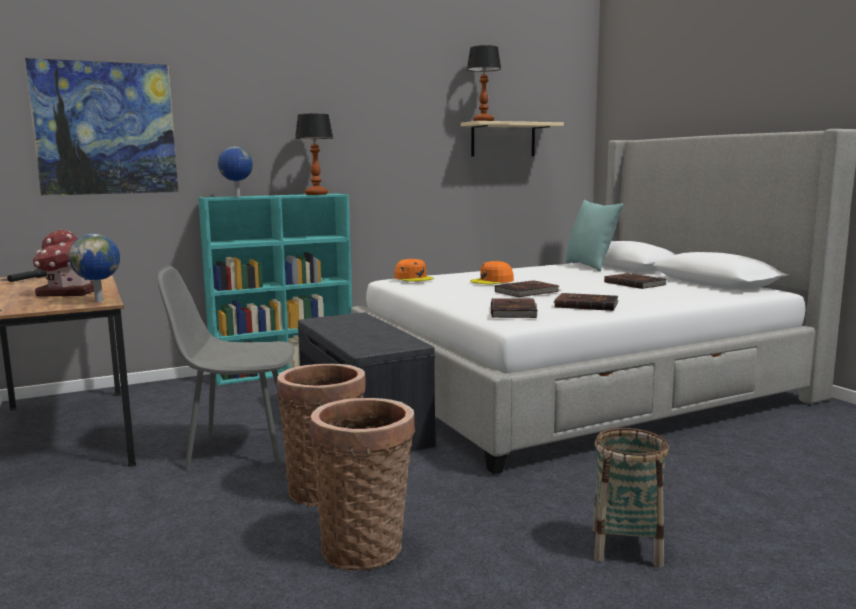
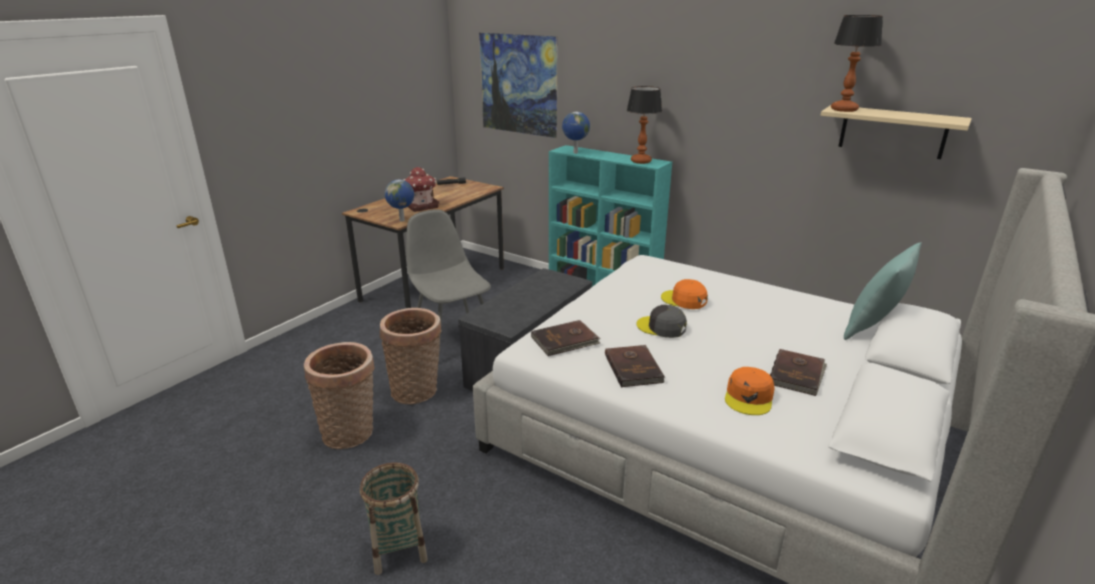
camera: 60 degrees right, 15 degrees up
(413, 278) = (653, 266): orange cap -> orange cap (749, 397)
(527, 292) = (661, 327): brown book -> grey cap

